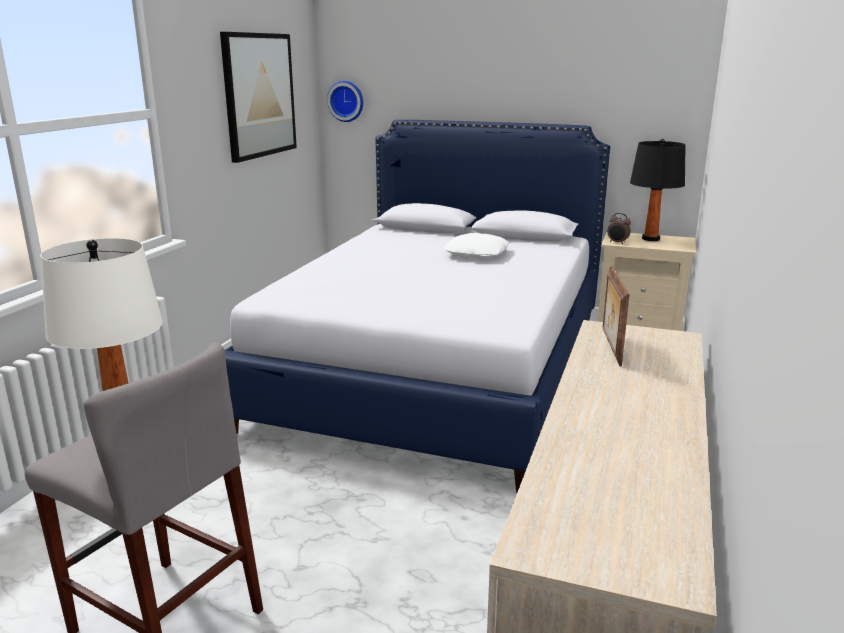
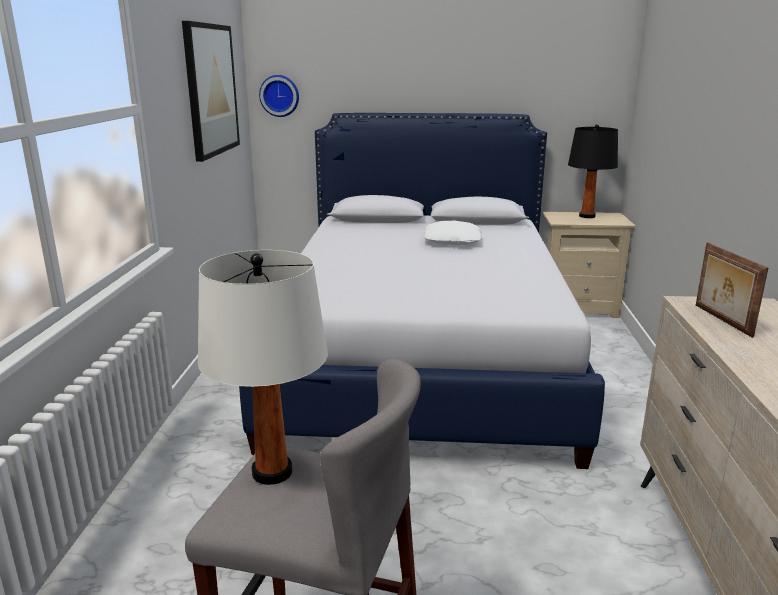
camera: 15 degrees left, 0 degrees up
(617, 243) = (563, 221): alarm clock -> none

